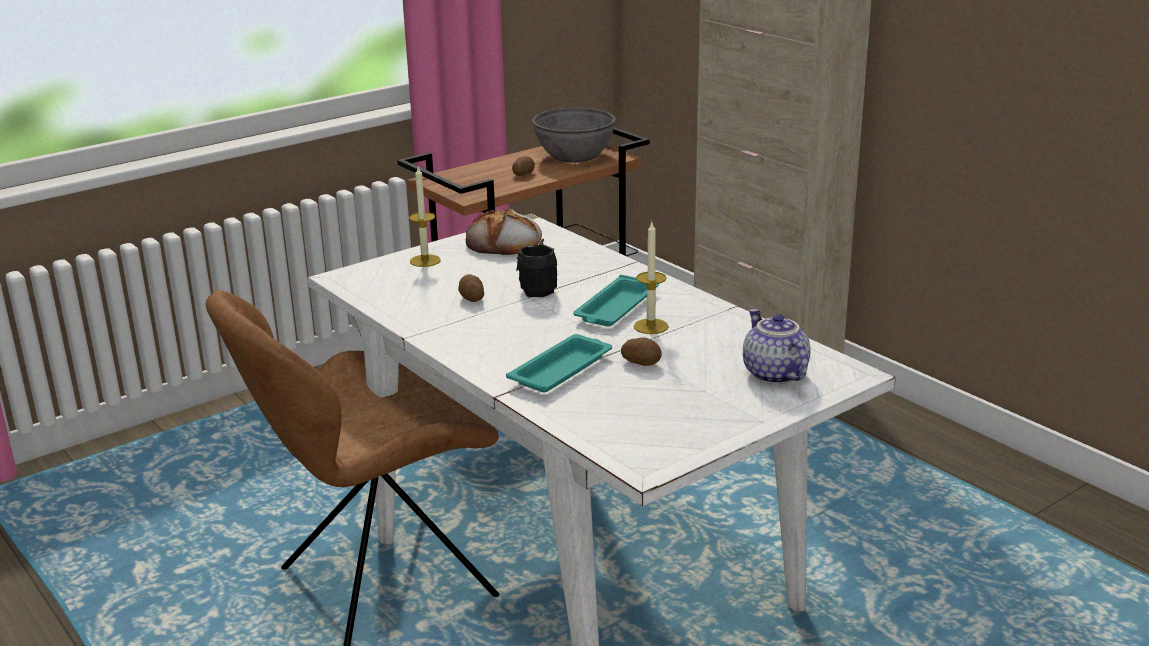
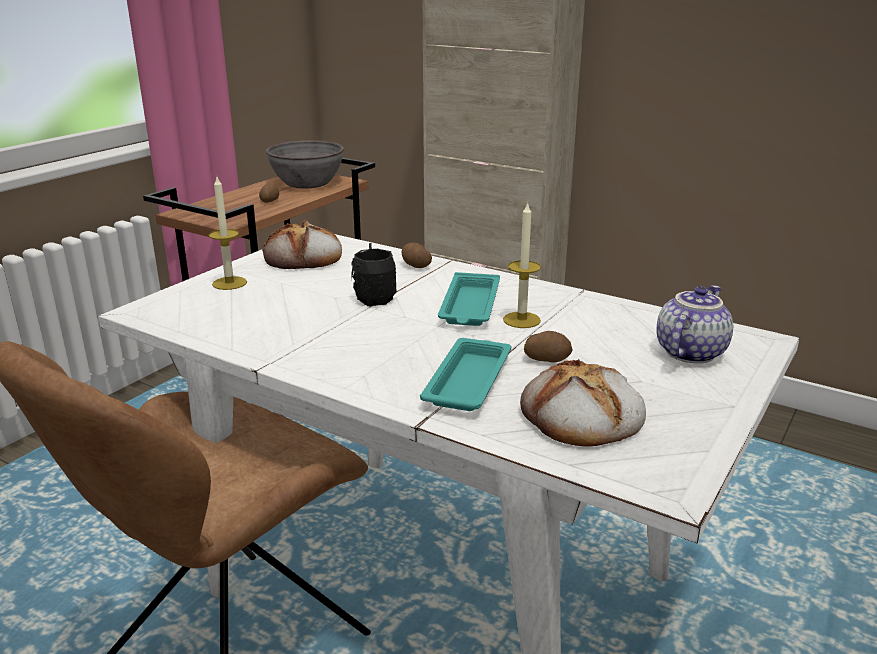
camera: 20 degrees left, 0 degrees up
(471, 298) = (307, 315): potato -> potato (415, 265)
(627, 409) = (581, 416): none -> bread
(773, 374) = (688, 352): teapot -> teapot turned 75 degrees clockwise

